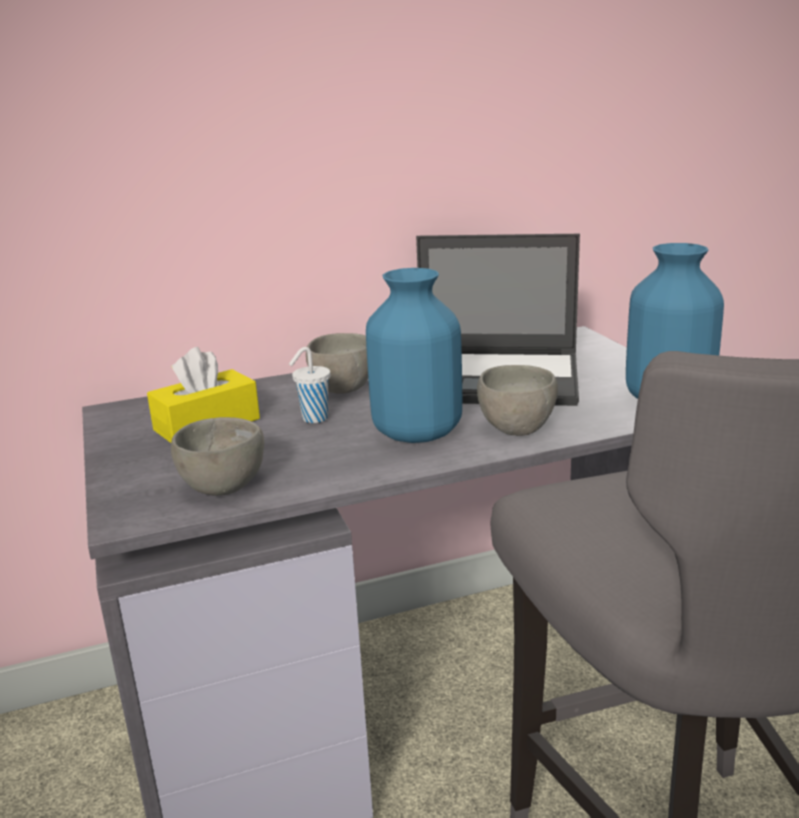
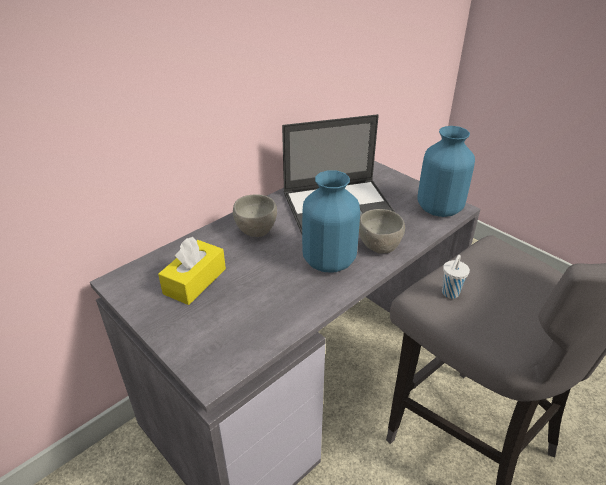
camera: 25 degrees left, 15 degrees up
(226, 486) = (252, 333): grey bowl -> none
(313, 419) = (259, 262): white cup -> white cup (450, 293)

